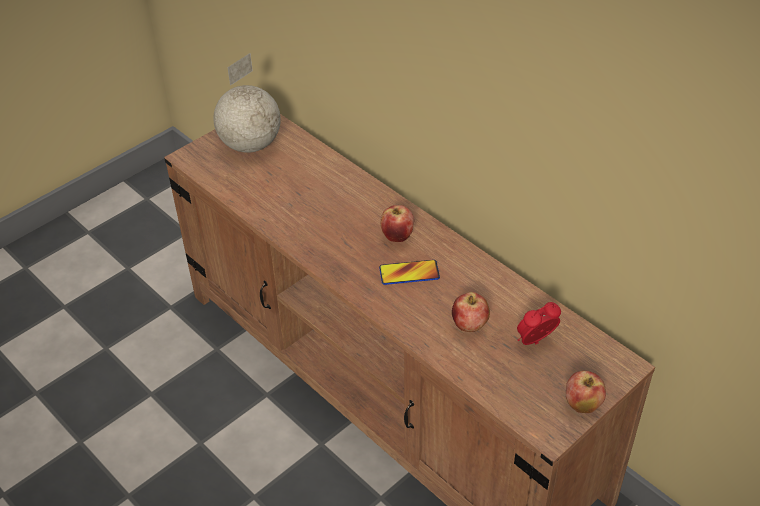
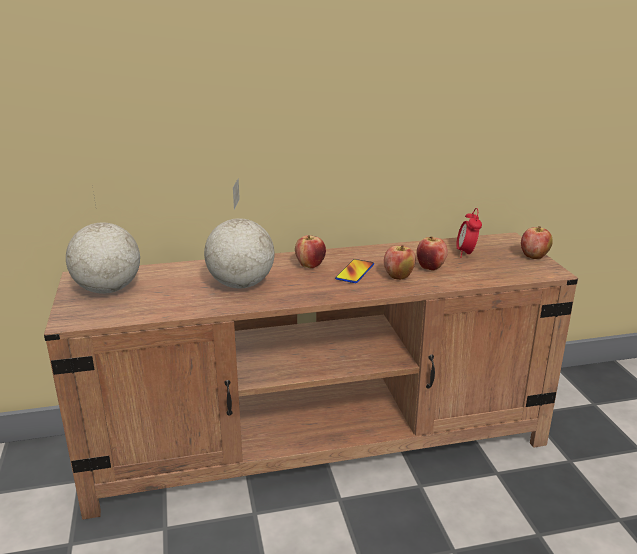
camera: 60 degrees left, 20 degrees down
(318, 212) = (240, 285): none -> globe
(424, 309) = (398, 277): none -> apple

